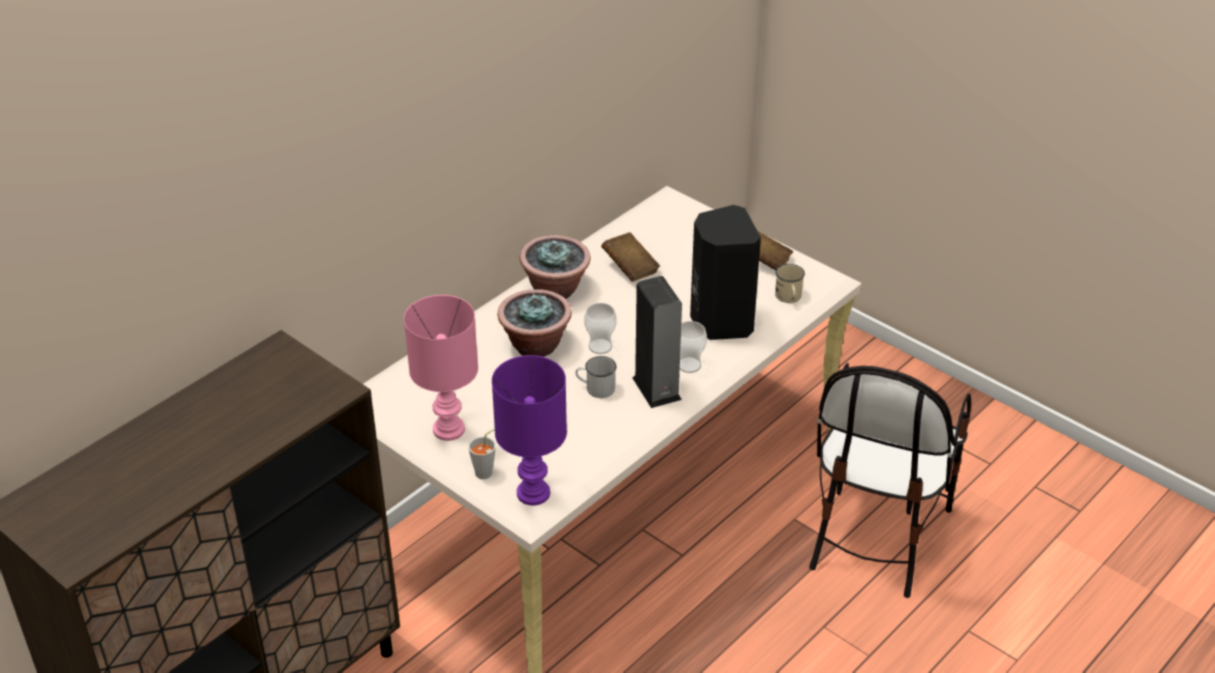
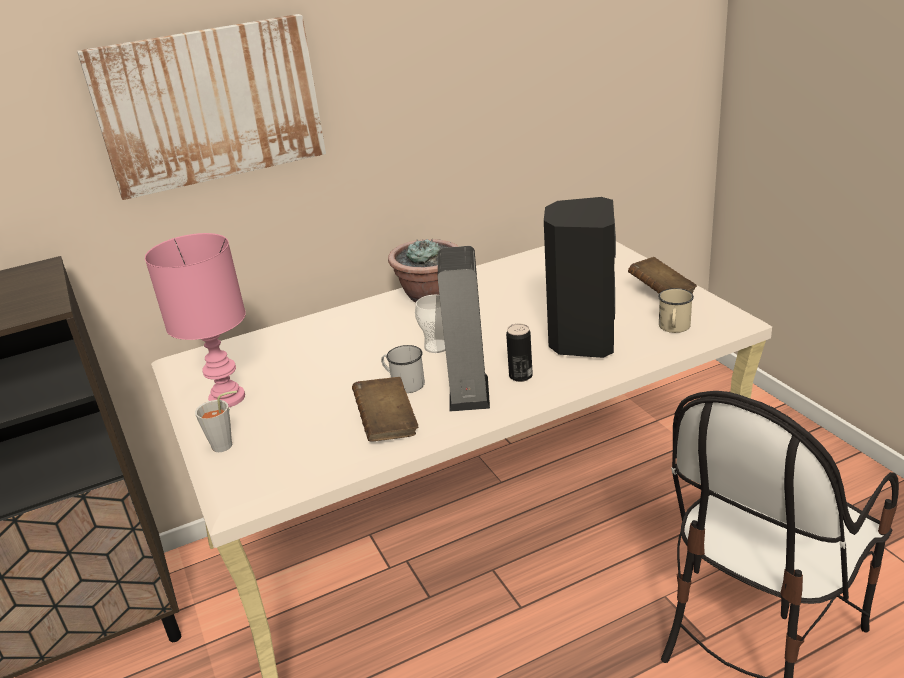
camera: 25 degrees right, 10 degrees down
(387, 165) = (210, 105): none -> picture
(534, 494) = (254, 478): purple table lamp -> none
(535, 346) = (373, 337): potted plant -> none
(630, 268) = (515, 286): brown book -> brown book (387, 424)
(689, 365) = (520, 376): cup -> can

